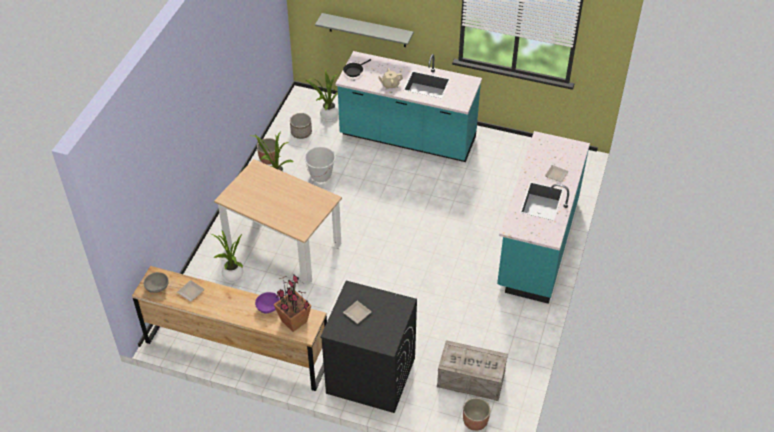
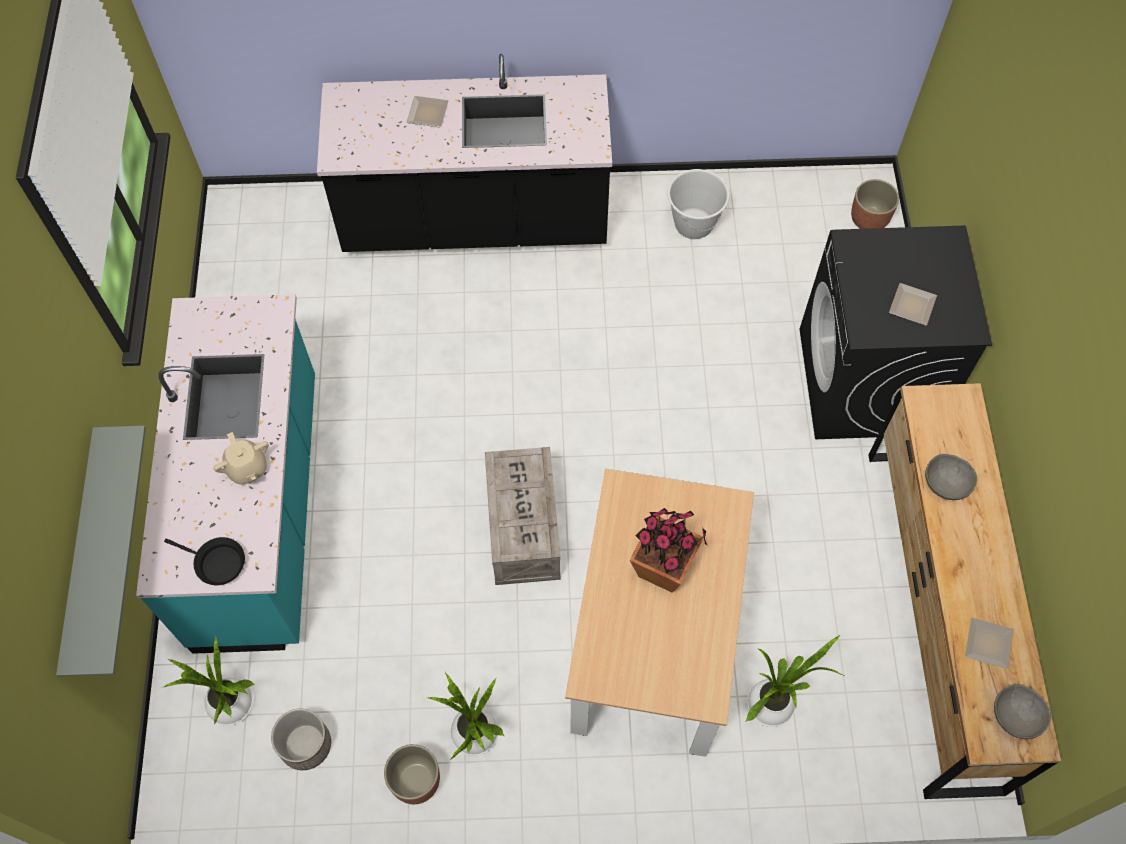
camera: 110 degrees left, 15 degrees up
(268, 307) = (945, 484): purple bowl -> grey bowl
(294, 321) = (950, 429): potted plant -> potted plant (664, 569)
(321, 175) = (431, 644): white bucket -> white bucket (693, 224)
(469, 380) = (800, 245): crate -> crate (524, 529)
(537, 243) = (475, 222): turquoise counter -> black counter

